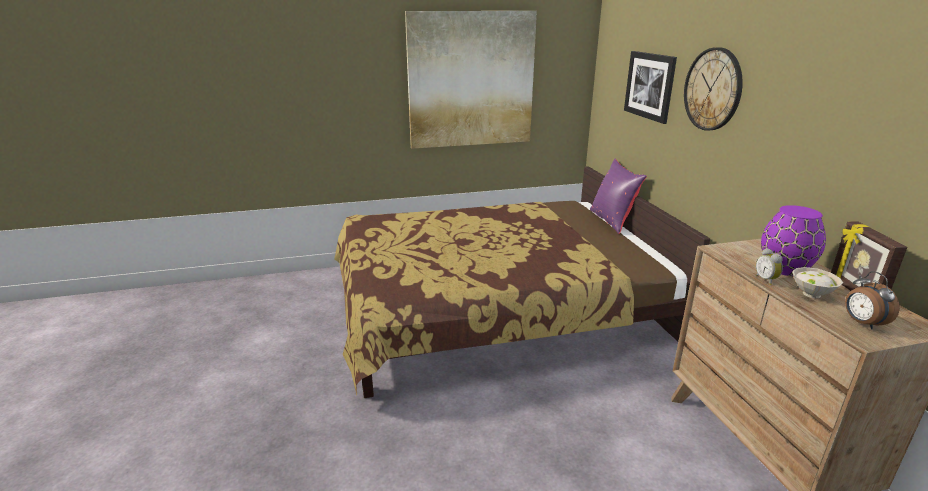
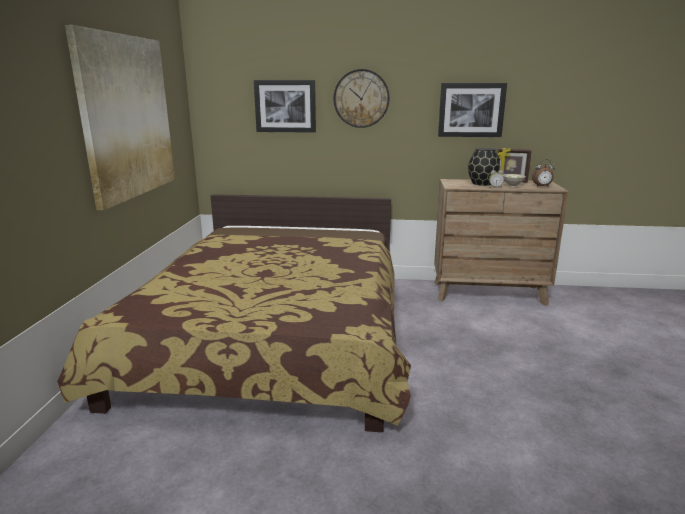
camera: 70 degrees left, 5 degrees down
(612, 221) = (280, 226): purple pillow -> none
(784, 268) = (481, 183): purple vase -> black vase
(845, 138) = (471, 110): none -> picture

